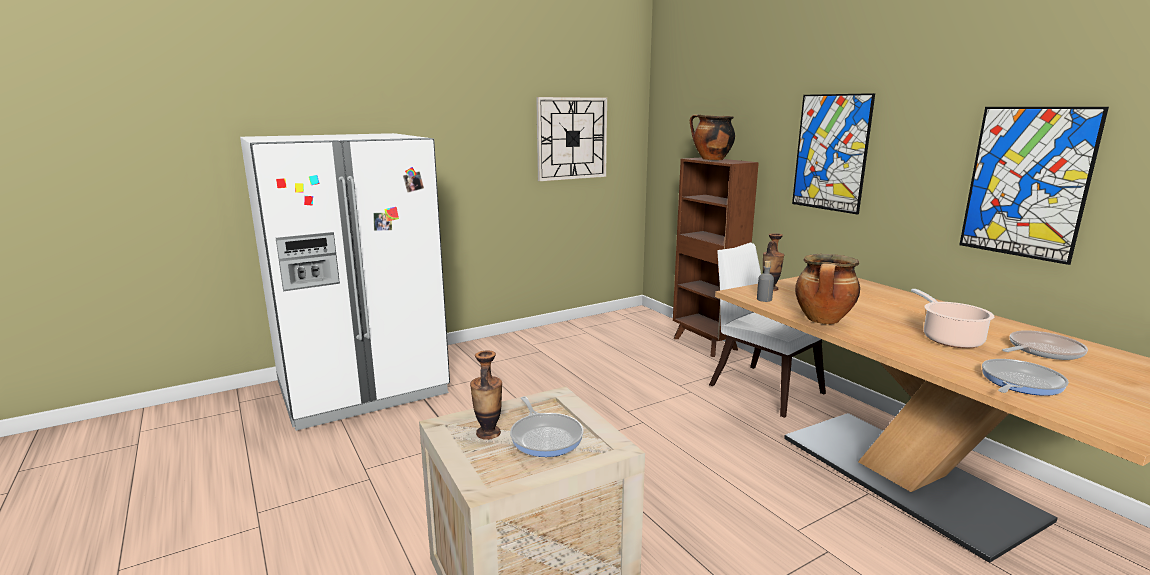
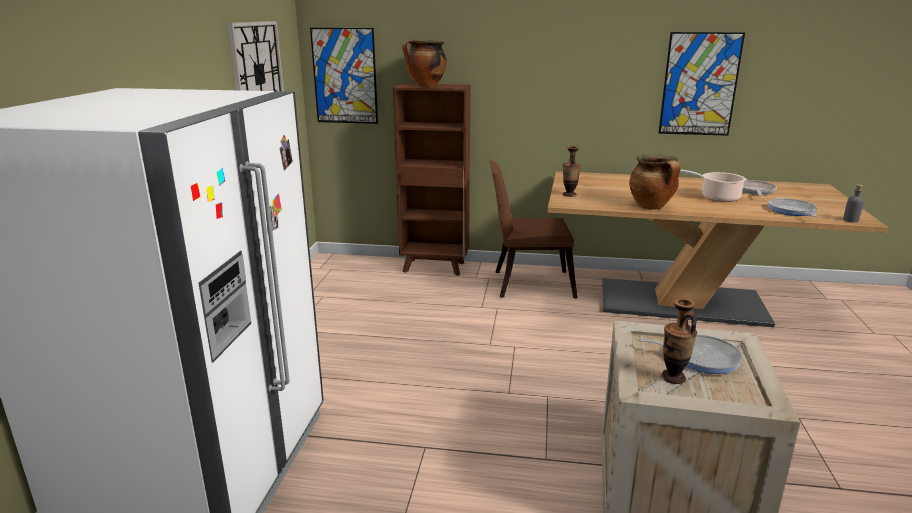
camera: 50 degrees left, 5 degrees up
(760, 387) = (527, 284): white chair -> brown chair
(764, 299) = (589, 203): grey bottle -> grey bottle (850, 220)
(831, 152) = (544, 71): picture -> picture (345, 76)

